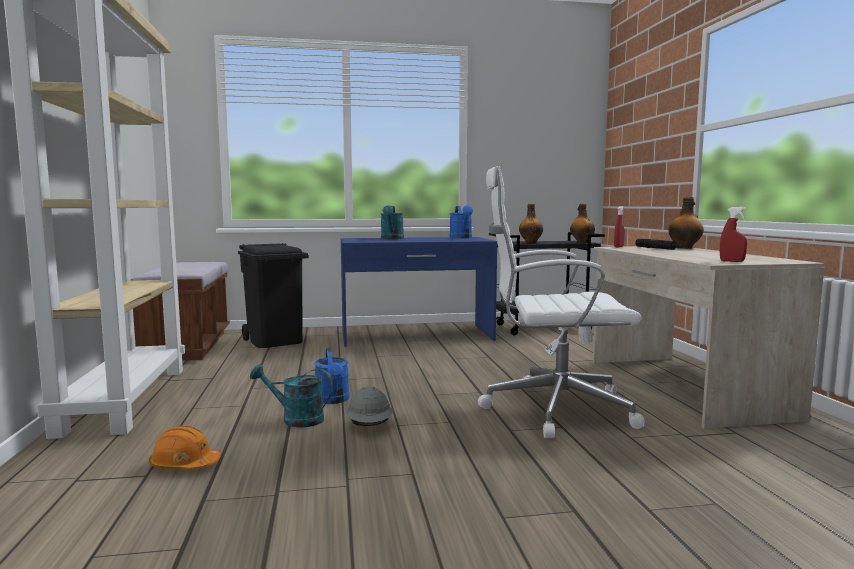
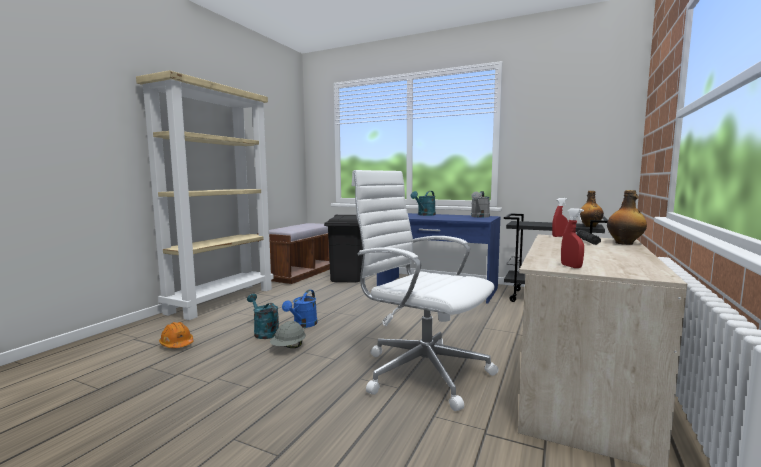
camera: 35 degrees right, 0 degrees up
(462, 237) = (479, 217): blue watering can -> grey watering can
(531, 242) = (538, 224): bottle -> none

